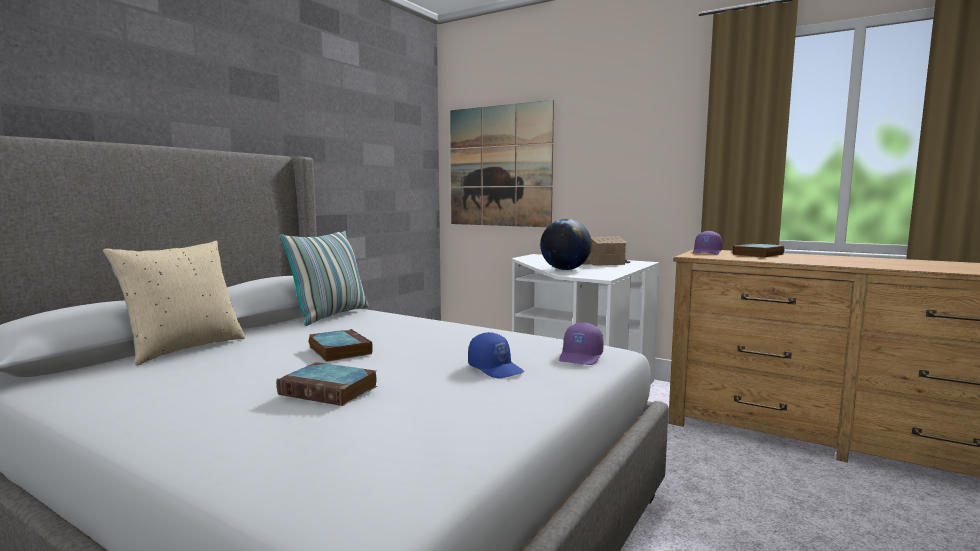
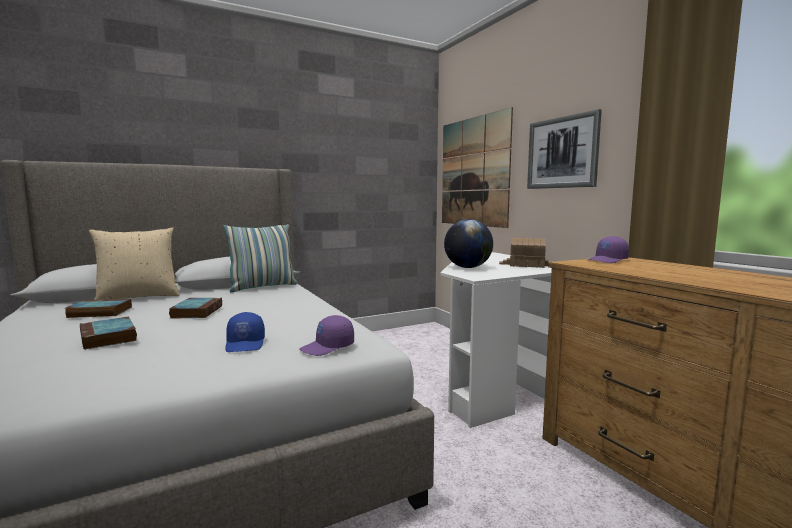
camera: 30 degrees right, 0 degrees up
(617, 151) = (562, 153): none -> picture
(758, 254) = (664, 267): book -> book (98, 312)

